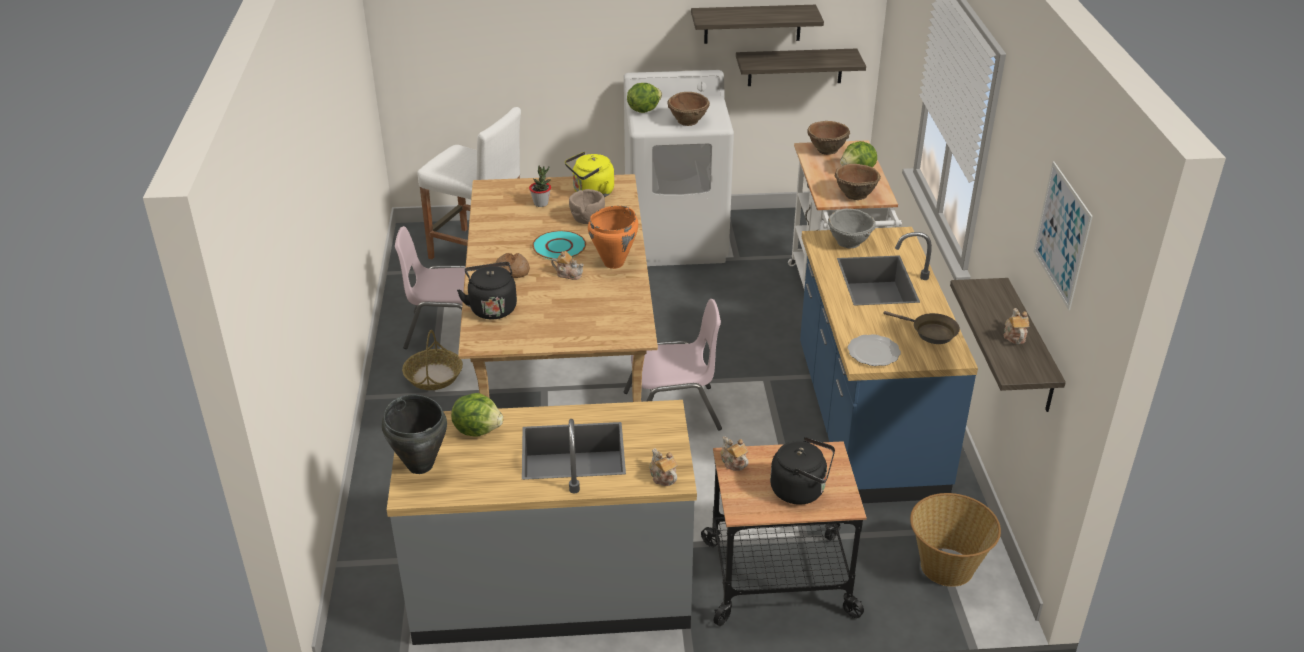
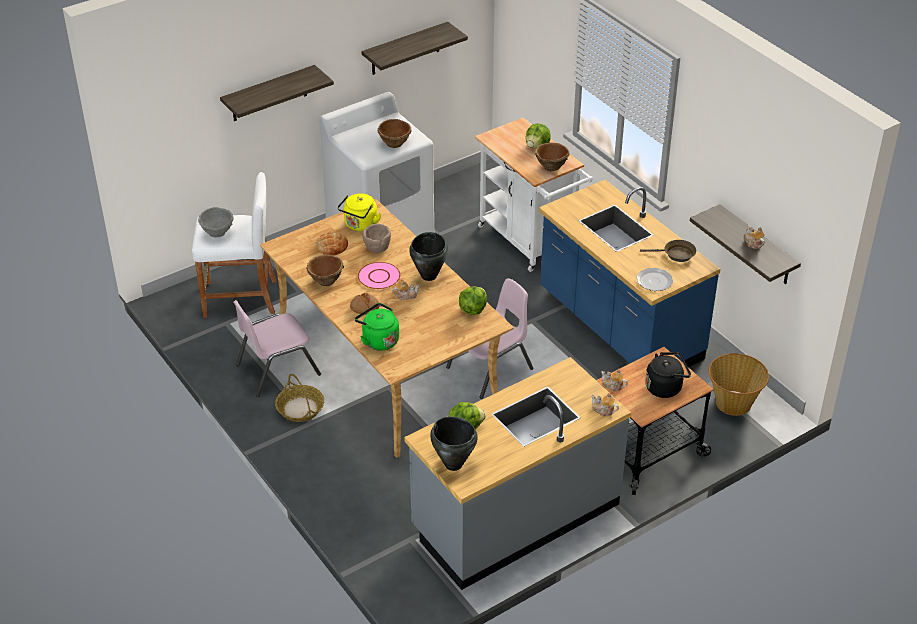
camera: 30 degrees left, 5 degrees up
(492, 307) = (378, 340): black kettle -> green kettle
(541, 203) = (332, 246): potted plant -> bread
(559, 246) = (379, 276): turquoise plate -> pink plate
(614, 263) = (429, 276): orange cooking pot -> black cooking pot
(643, 109) = (352, 143): lettuce -> lettuce (472, 309)
(795, 67) = (437, 71): shelf -> shelf (269, 94)
(826, 150) = (502, 135): brown bowl -> brown bowl (325, 281)
(849, 243) = (576, 206): grey bowl -> grey bowl (218, 232)
(1062, 235) = (776, 174): picture -> none

